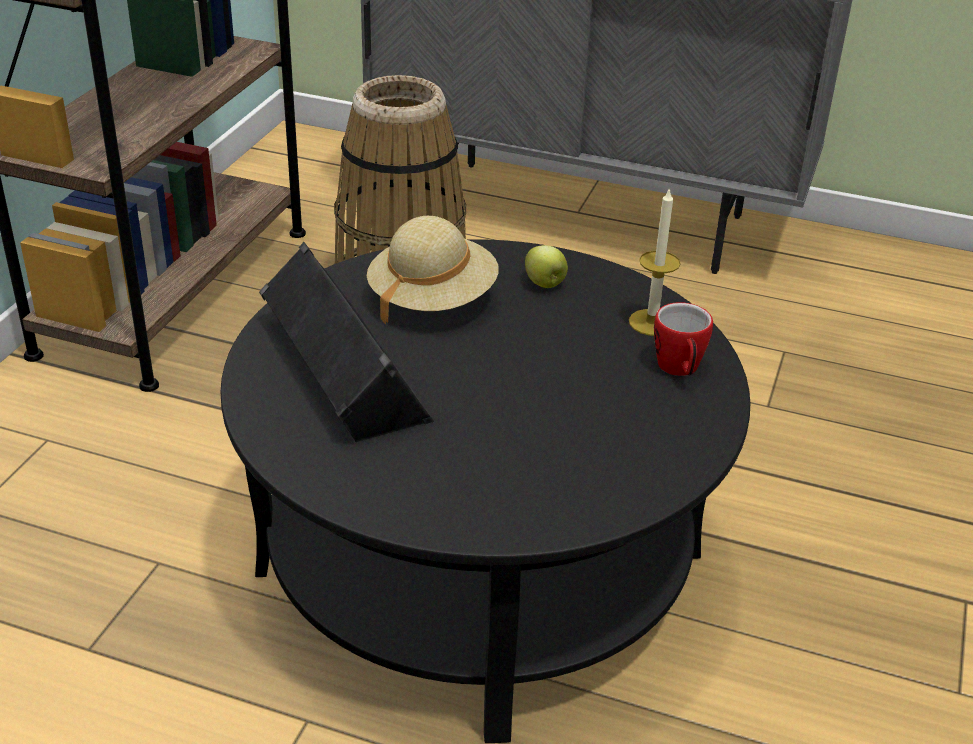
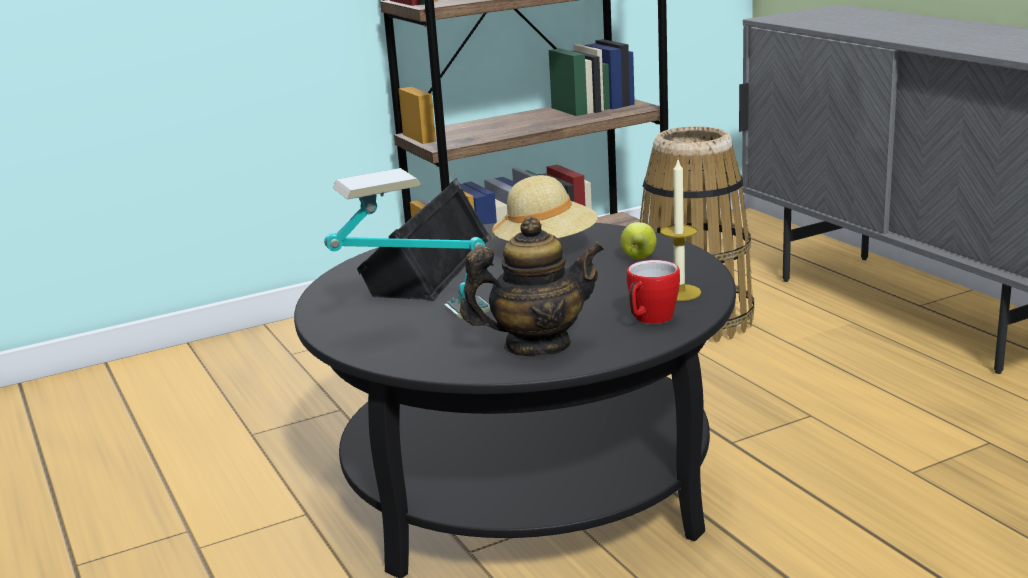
camera: 45 degrees right, 15 degrees down
(464, 462) = (415, 322): none -> table lamp
(634, 446) = (537, 346): none -> teapot

